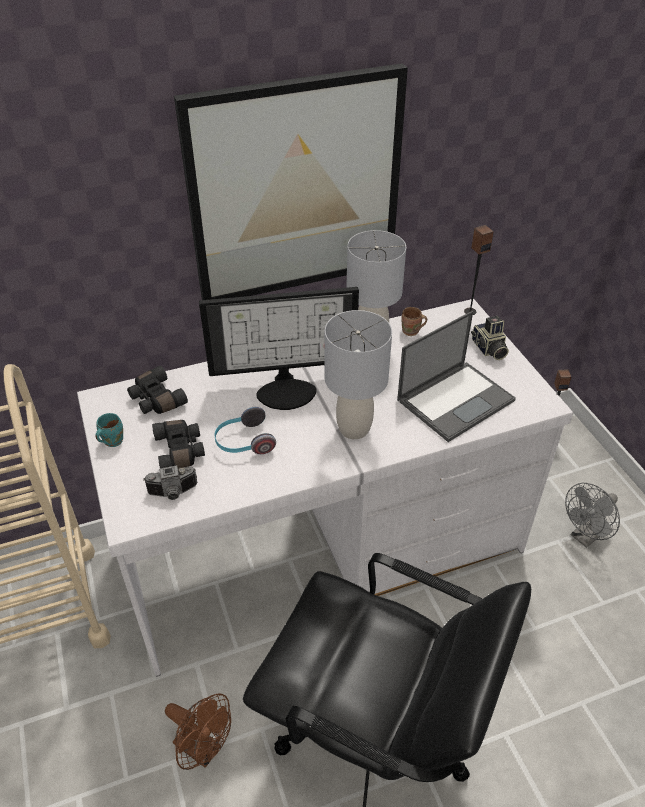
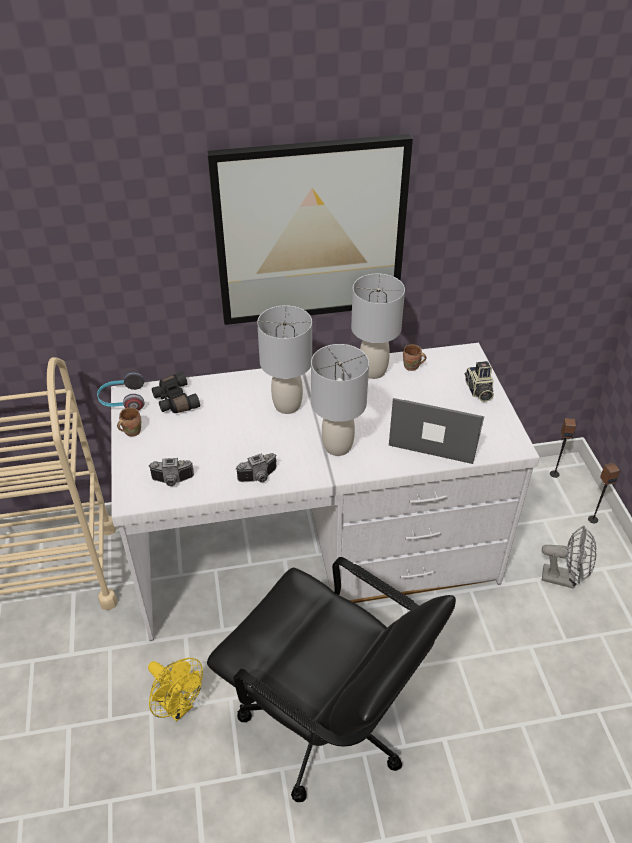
camera: 10 degrees right, 0 degrees up
(111, 441) = (131, 431): turquoise mug -> brown mug
(181, 451) = (186, 447): black binoculars -> none
(203, 749) = (178, 706): brown fan -> yellow fan
(244, 442) = (240, 446): headphones -> headphones (122, 400)
(274, 476) = (259, 478): none -> camera
(286, 389) = (287, 405): monitor -> grey table lamp
(456, 399) = (435, 432): laptop -> laptop turned 135 degrees counterclockwise
(470, 311) = (471, 354): speaker -> speaker (592, 519)
(585, 537) = (564, 578): grey fan -> grey fan turned 135 degrees counterclockwise

